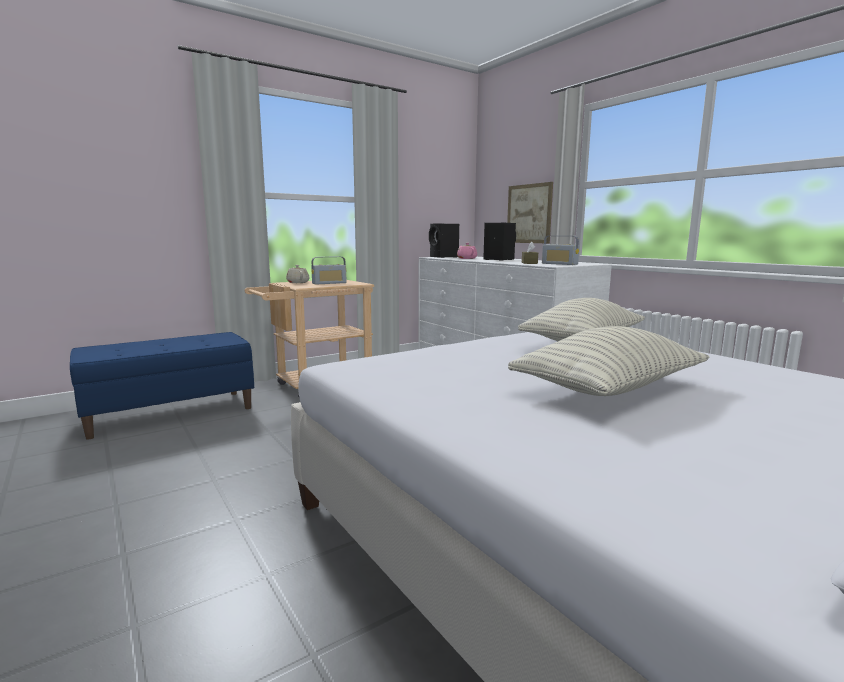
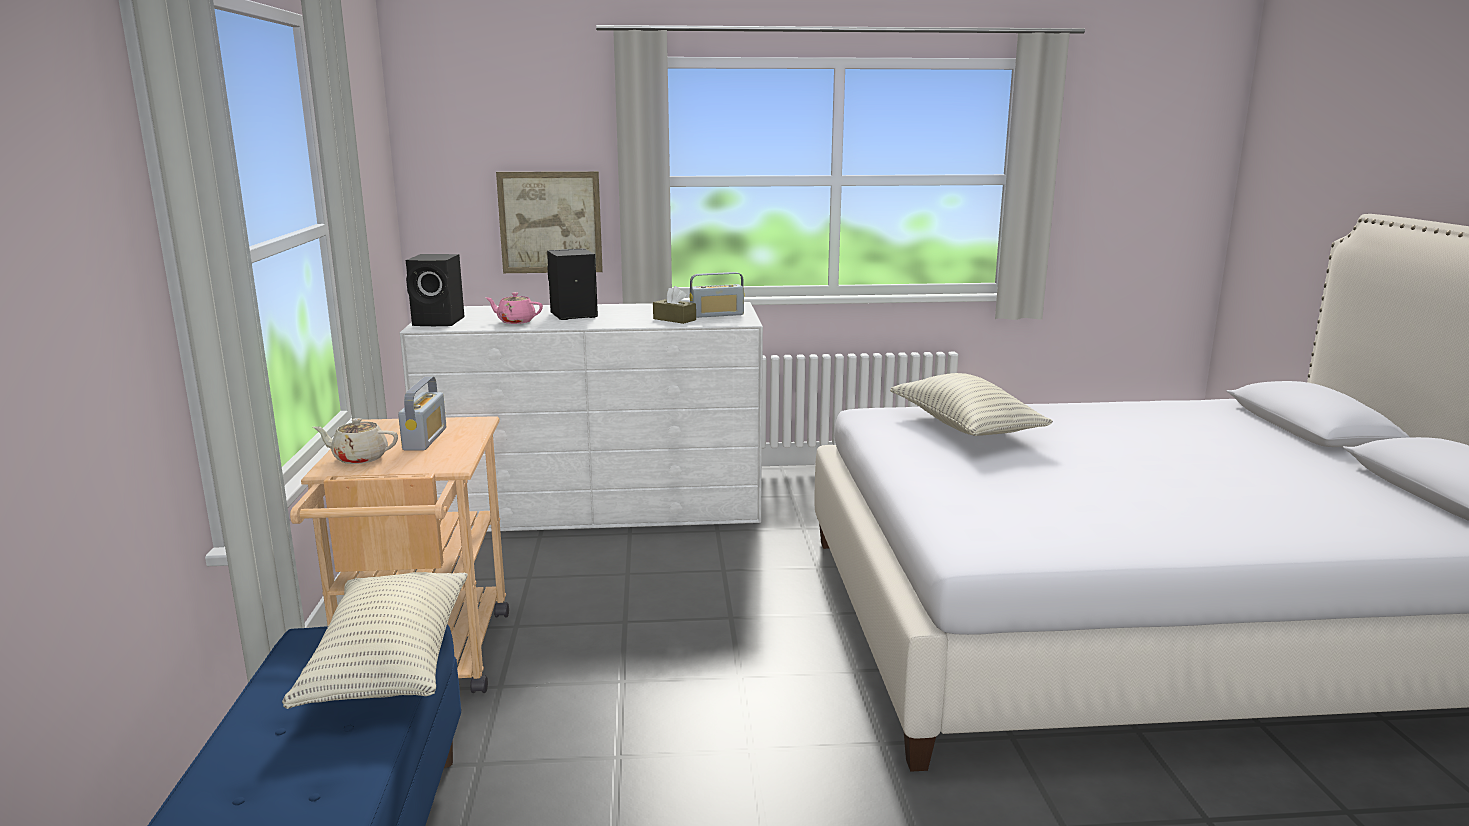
camera: 60 degrees left, 5 degrees up
(609, 389) = (1137, 469): pillow -> pillow (389, 663)

